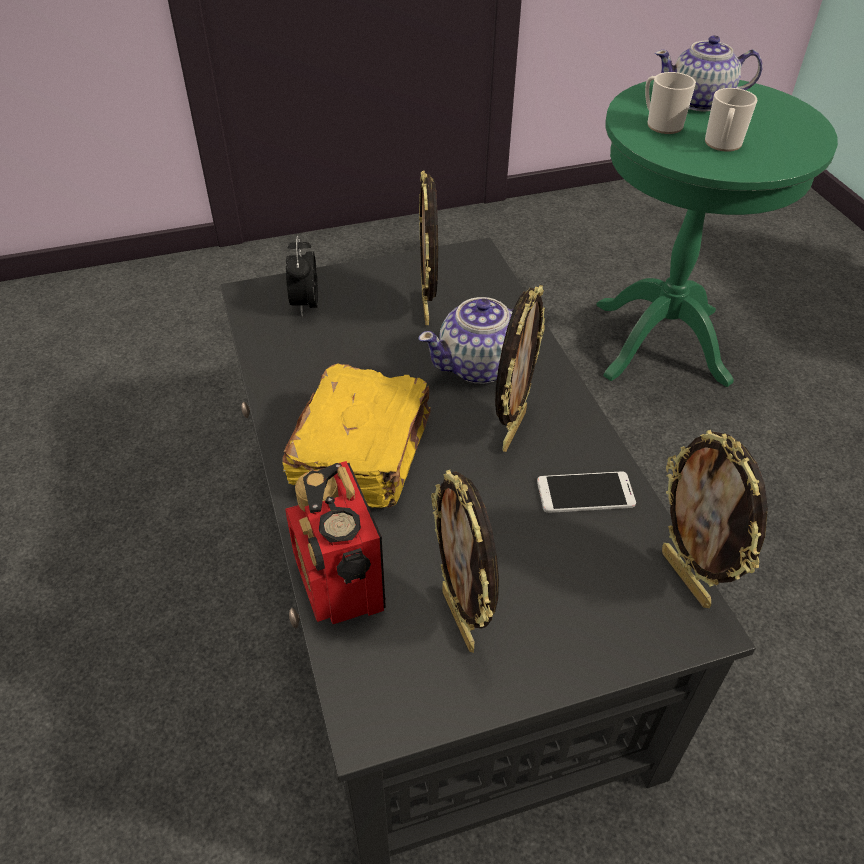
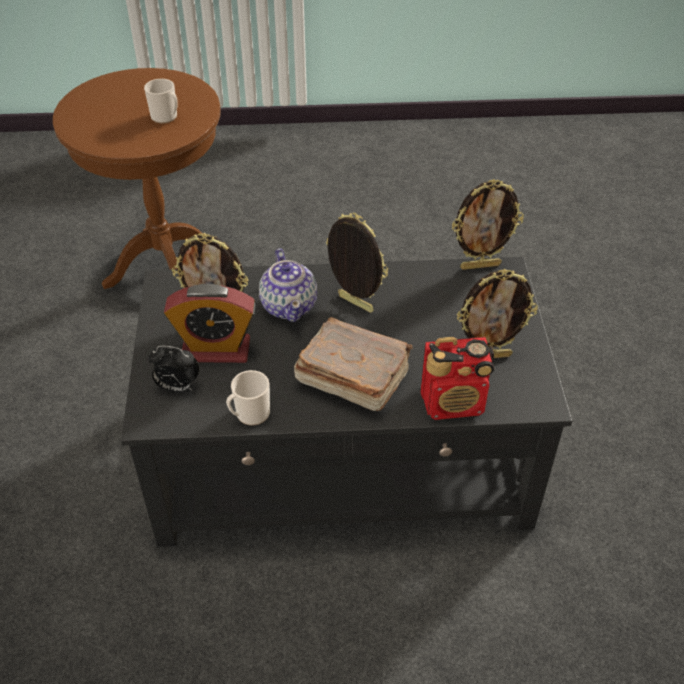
camera: 75 degrees left, 0 degrees up
(364, 453) = (351, 377): yellow book -> brown book
(375, 319) = (216, 350): none -> alarm clock
(585, 493) = (413, 286): phone -> none
(661, 124) = (122, 134): mug -> mug (249, 414)
(661, 342) = (166, 267): green side table -> brown side table
(700, 102) = (103, 108): teapot -> none

